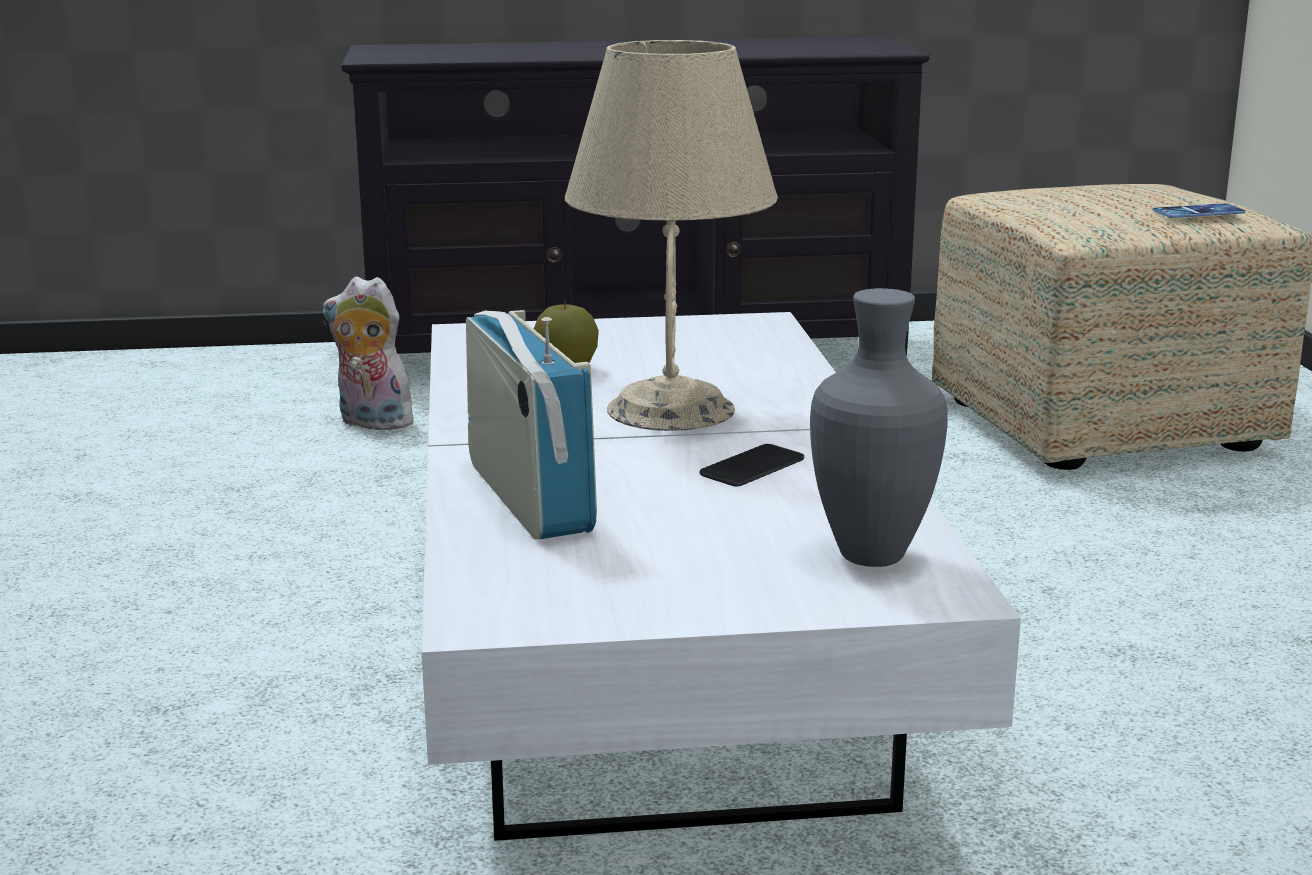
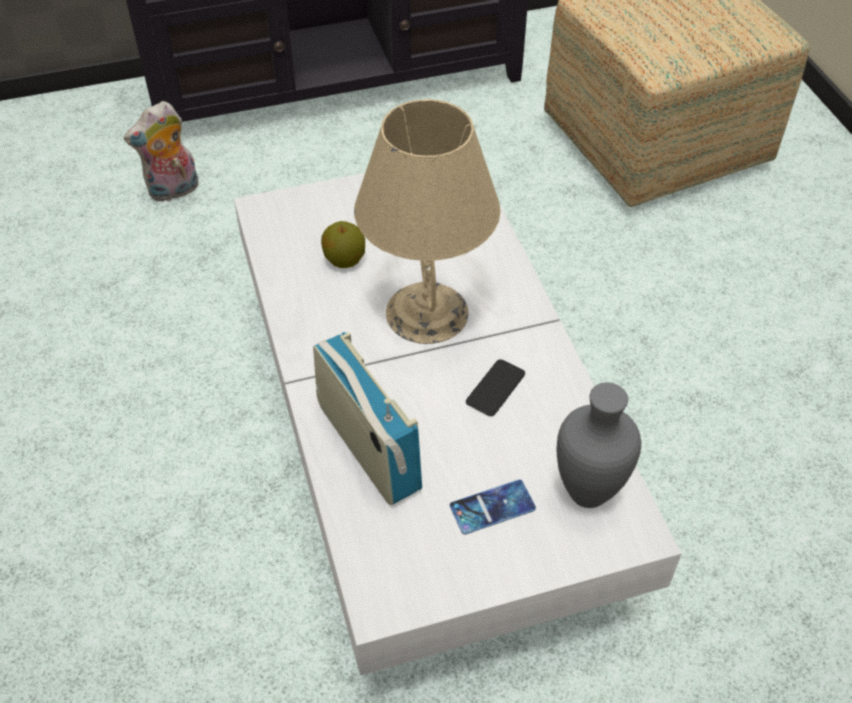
camera: 10 degrees left, 30 degrees up
(371, 423) = (173, 191): plush toy -> plush toy turned 45 degrees counterclockwise
(1198, 212) = (736, 30): phone -> phone (492, 507)

